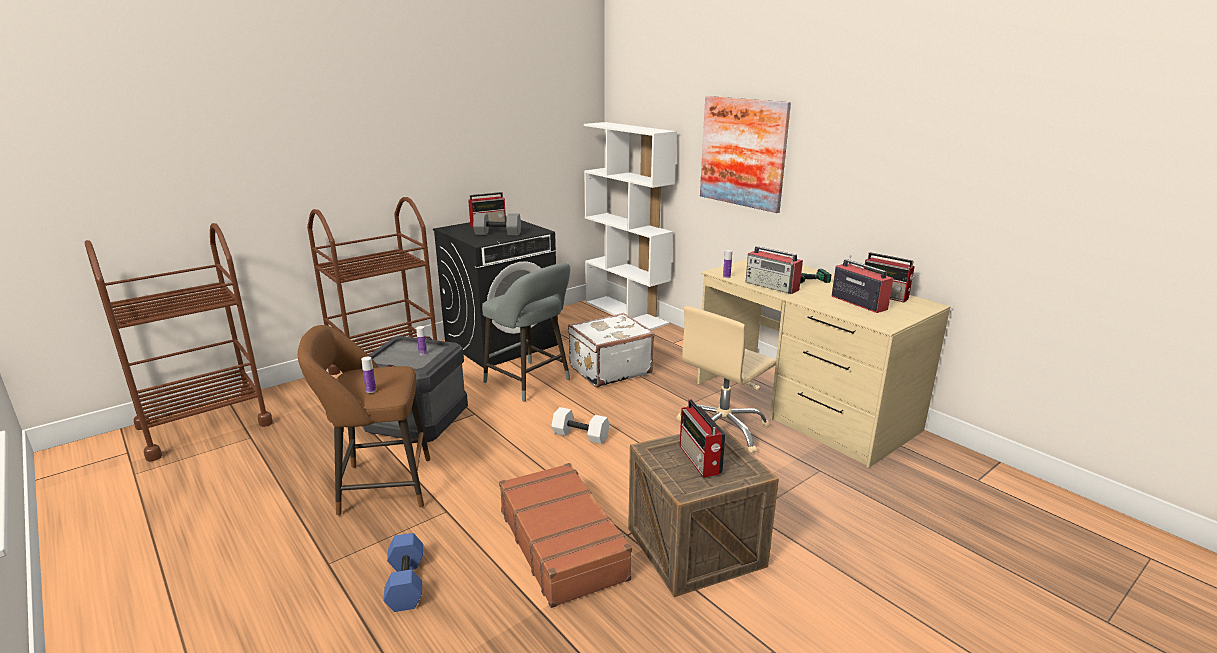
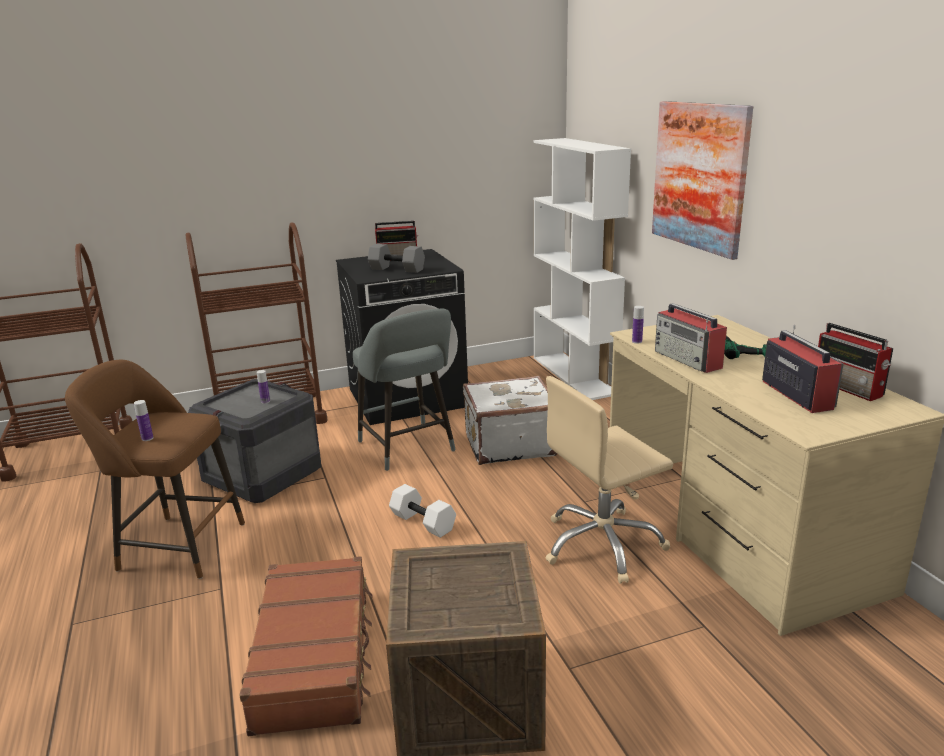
camera: 20 degrees right, 0 degrees up
(405, 583) = (124, 665): blue dumbbell -> none
(700, 460) = (462, 587): radio -> none

